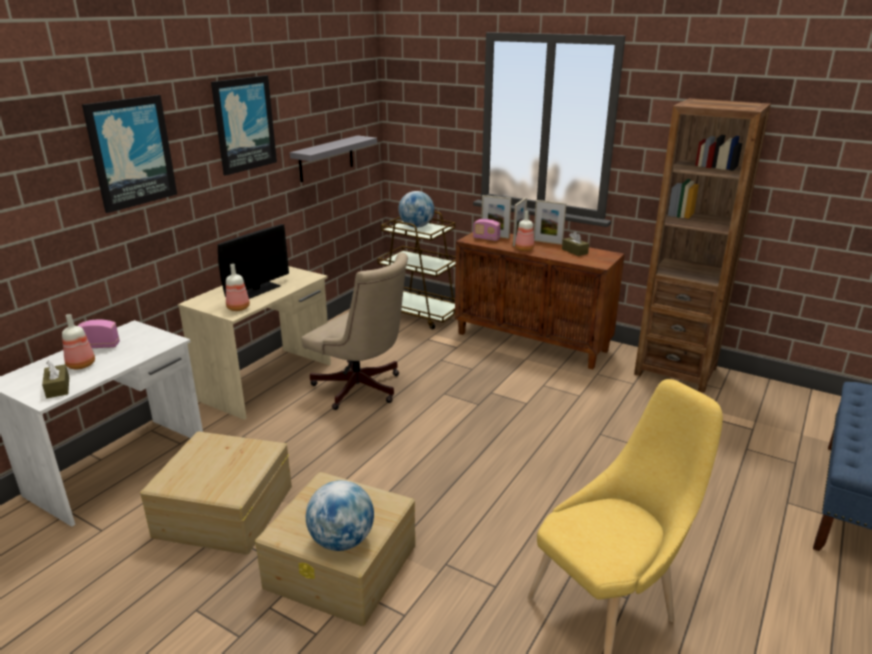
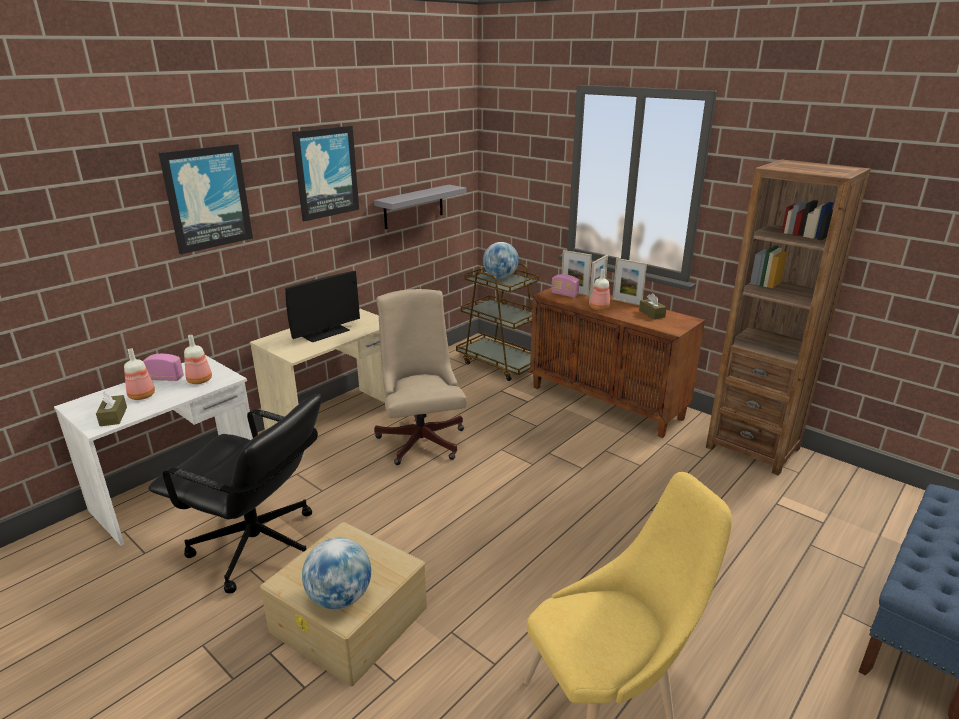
camera: 10 degrees right, 0 degrees up
(223, 511) = (257, 547): beige storage box -> black office chair
(238, 308) = (302, 350): bottle -> bottle (199, 380)
(361, 390) = (421, 437): beige office chair -> beige office chair turned 150 degrees counterclockwise

